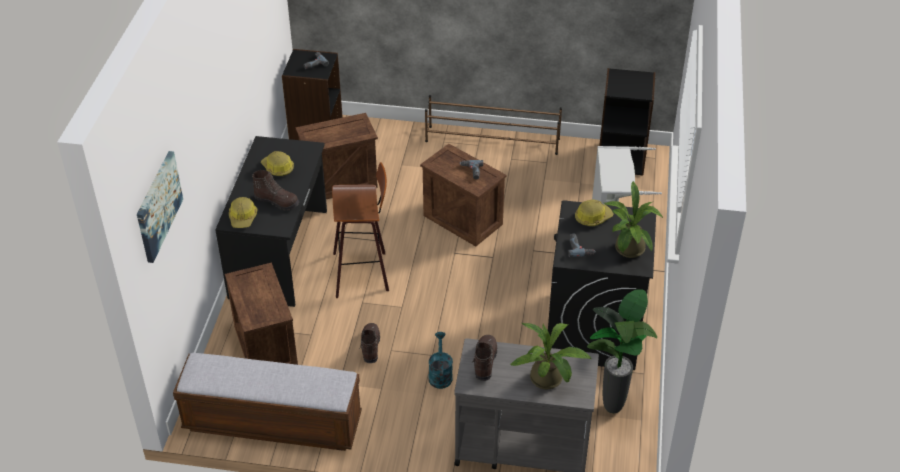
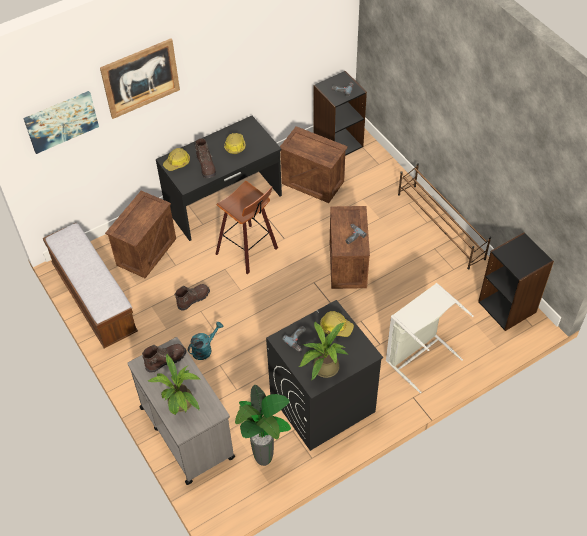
camera: 50 degrees right, 10 degrees up
(193, 117) = (140, 78): none -> picture

